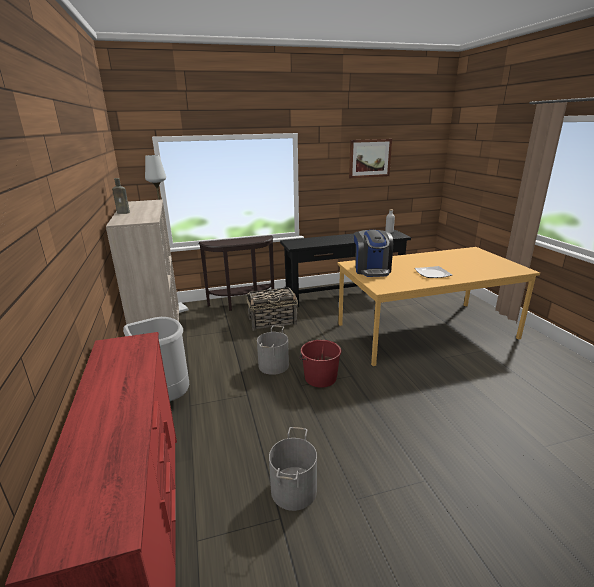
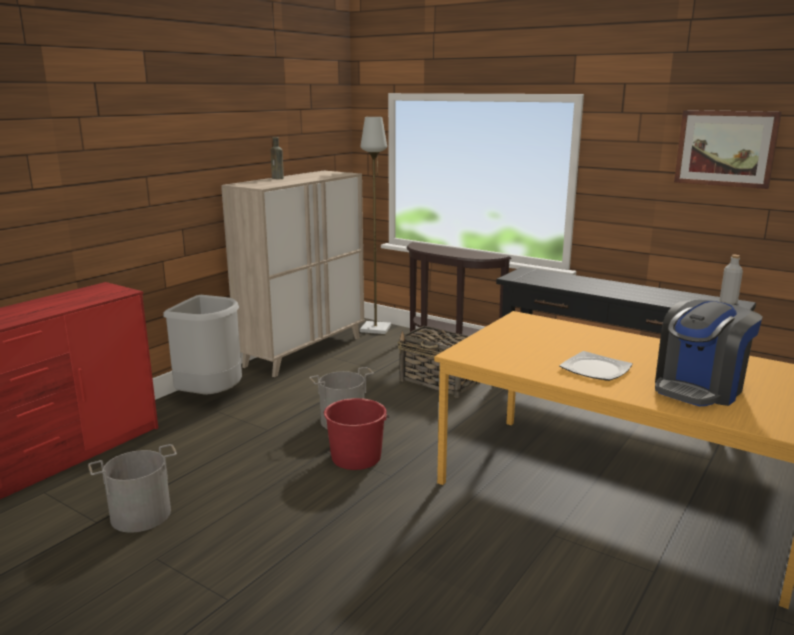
camera: 50 degrees right, 5 degrees down
(372, 270) = (524, 333): coffee machine -> coffee machine (699, 388)

